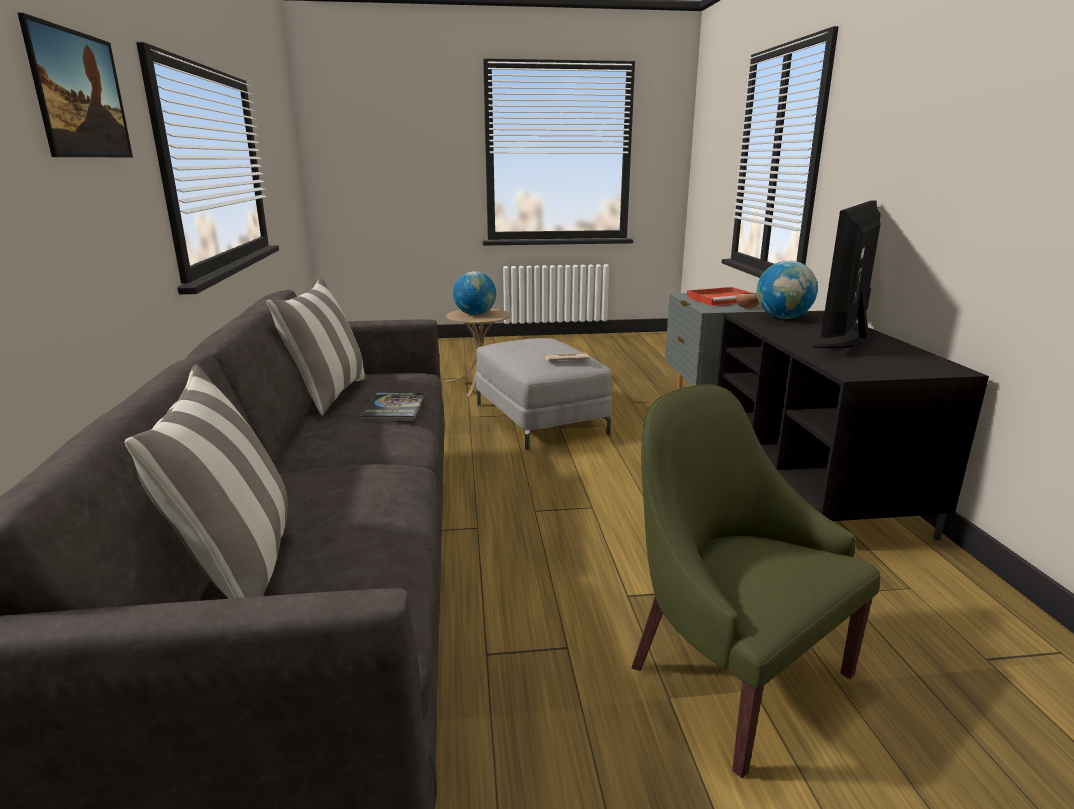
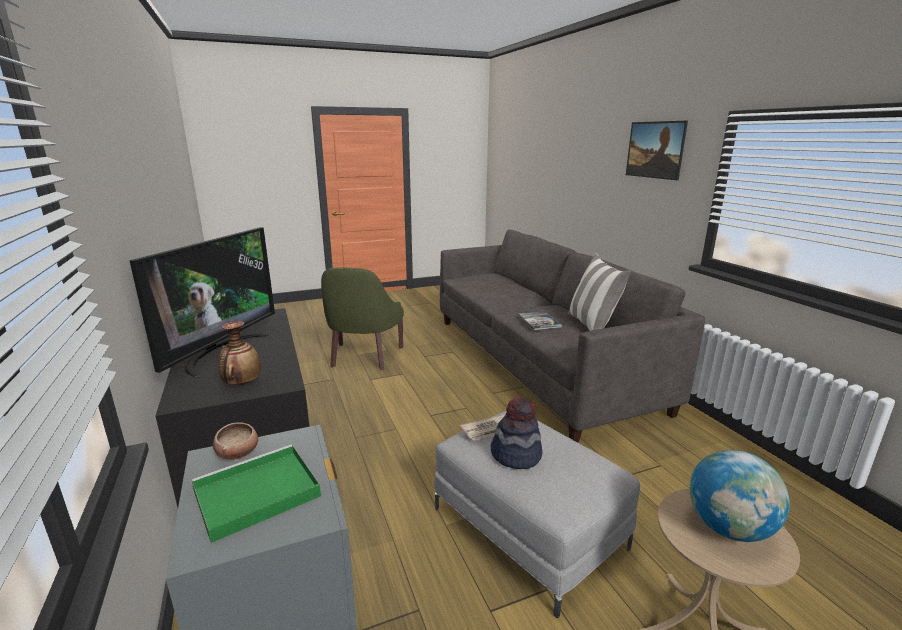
camera: 165 degrees right, 0 degrees up
(238, 568) = (504, 278): pillow -> none
(555, 348) = (516, 455): none -> hat
(722, 299) = (254, 495): red tray -> green tray
(731, 673) = (364, 357): green armchair -> green armchair turned 60 degrees clockwise
(783, 318) = (242, 384): globe -> vase

